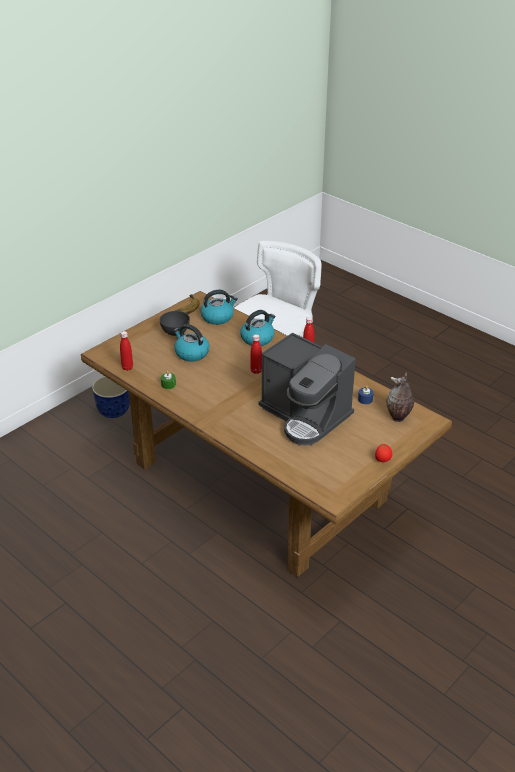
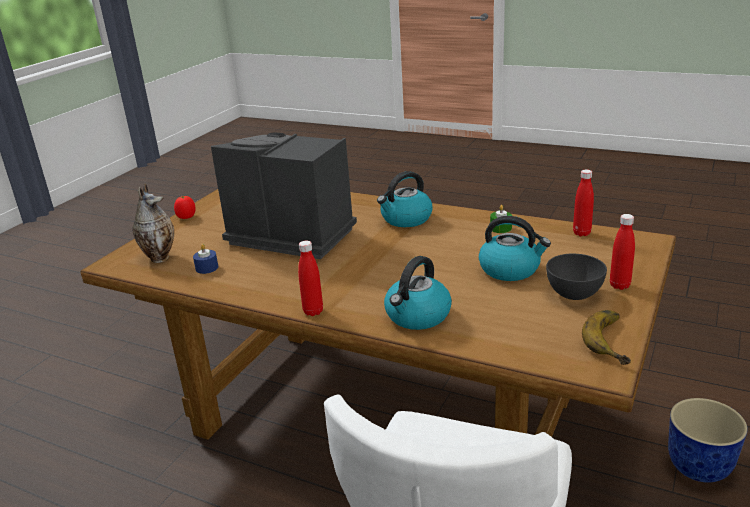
camera: 165 degrees right, 10 degrees down
(218, 317) = (526, 339): kettle -> kettle (406, 219)
(256, 371) = (387, 268): red bottle -> red bottle (619, 285)

